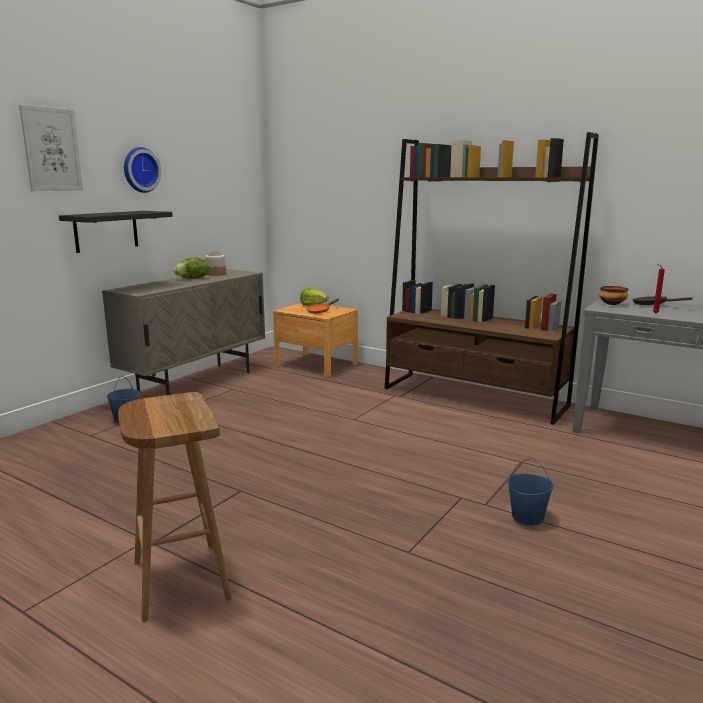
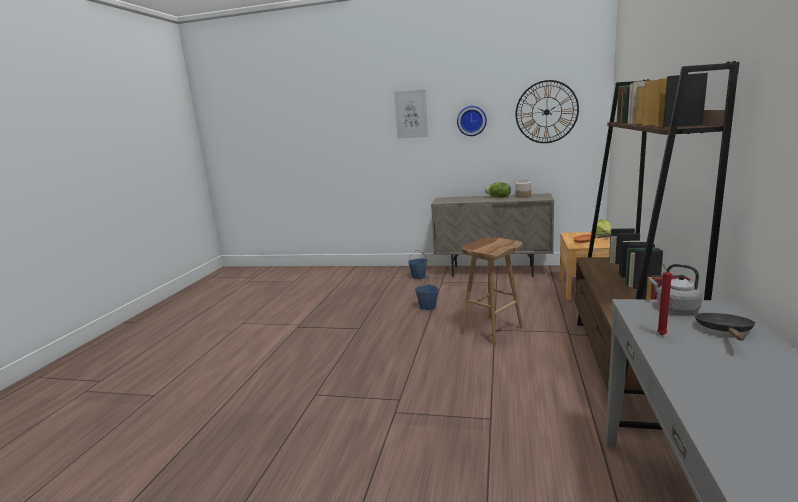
camera: 70 degrees right, 0 degrees up
(106, 231) = (443, 161): black shelf -> none
(179, 579) = (270, 342): brown stool -> brown stool (491, 330)
(217, 166) = (546, 112): none -> wall clock
(527, 517) = (386, 435): blue bucket -> blue bucket (428, 307)
(611, 304) = (675, 308): bowl -> grey kettle

